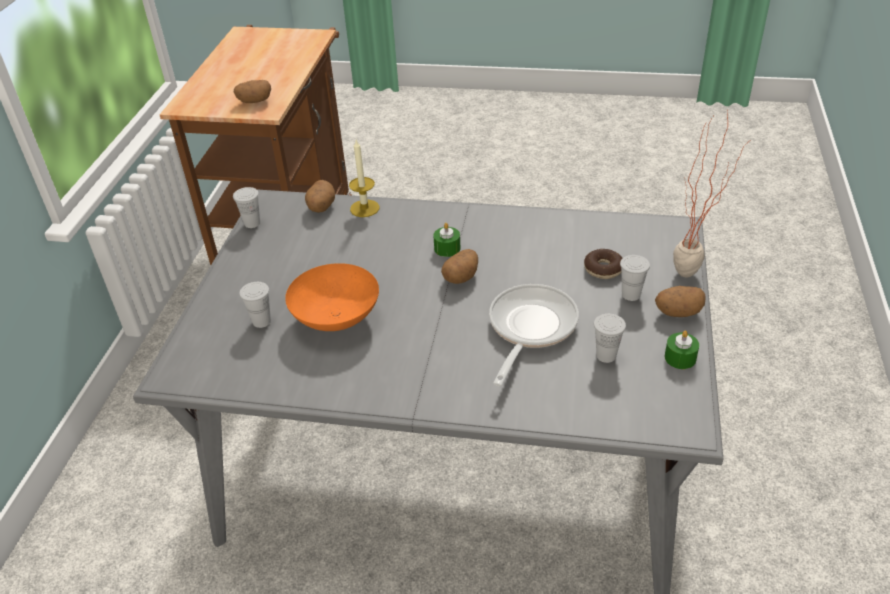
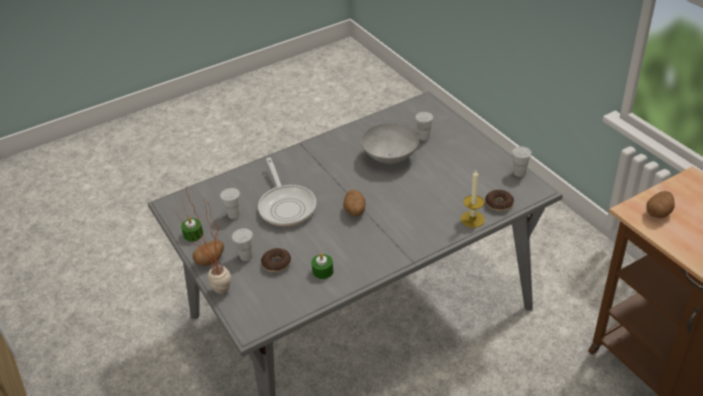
camera: 140 degrees right, 0 degrees up
(321, 207) = (499, 204): potato -> donut
(336, 319) = (389, 157): orange bowl -> grey bowl
(447, 248) = (385, 223): green candle -> green candle (323, 271)

